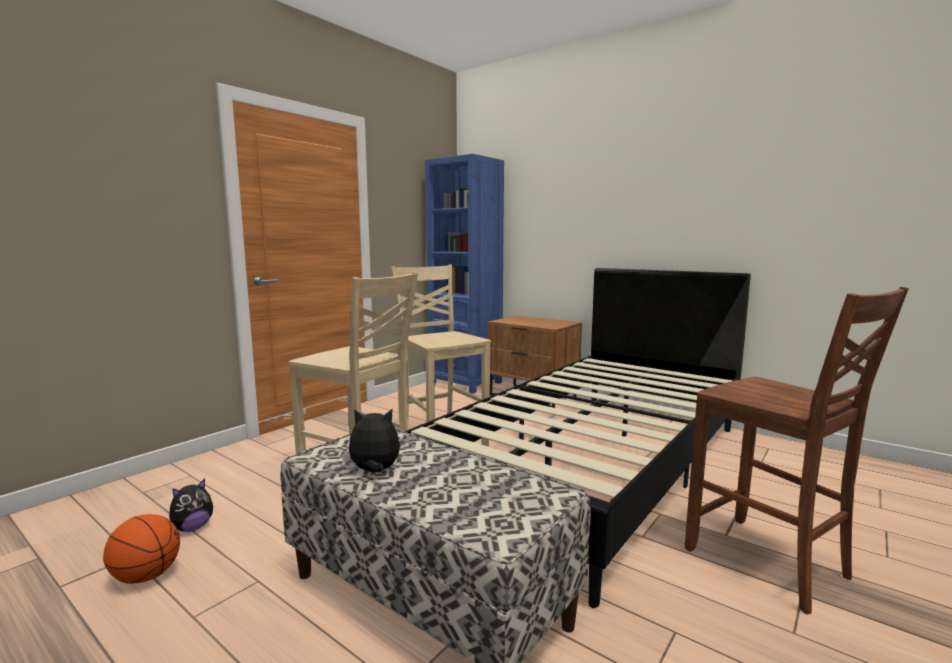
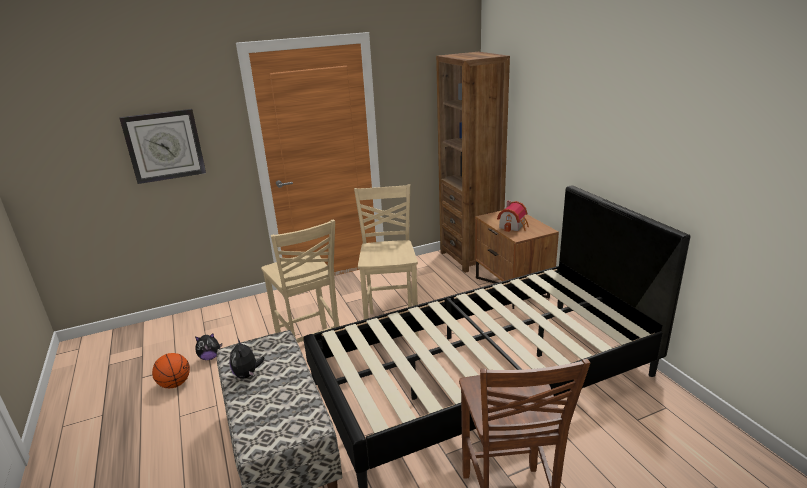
camera: 30 degrees right, 15 degrees up
(94, 201) = (164, 146): none -> wall clock
(374, 472) = (247, 374): plush toy -> plush toy turned 135 degrees counterclockwise
(465, 382) = (470, 257): blue bookcase -> brown bookcase
(536, 322) = (513, 226): none -> toy house

